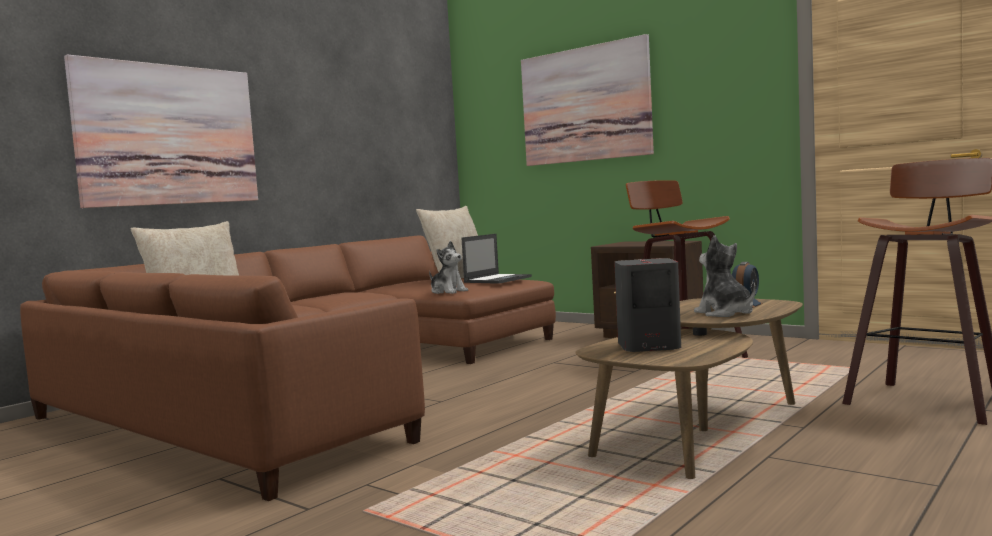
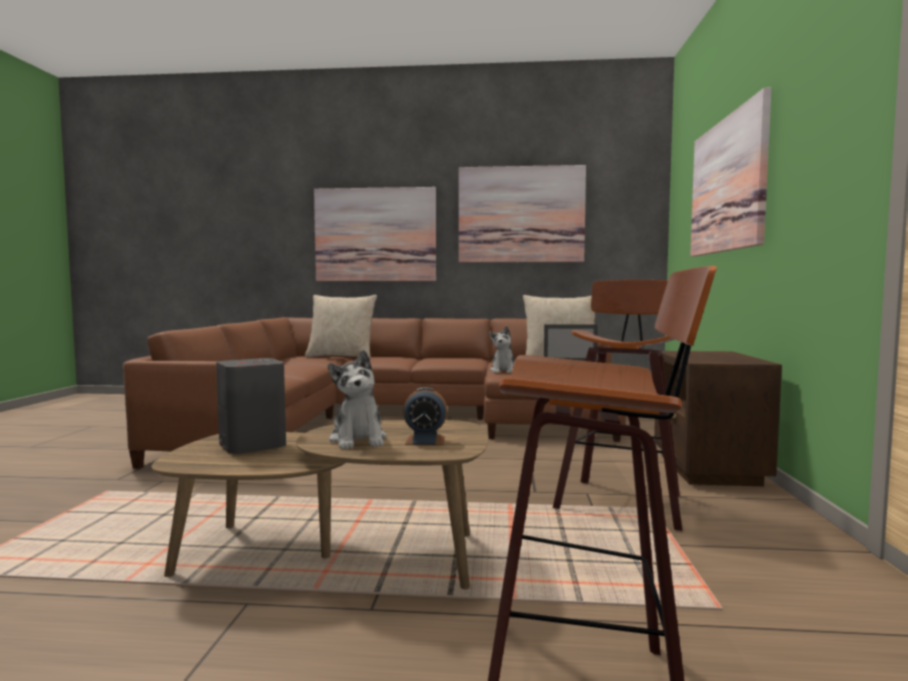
camera: 55 degrees right, 0 degrees up
(338, 117) = (521, 214): none -> picture
(725, 313) = (358, 440): plush toy -> plush toy turned 135 degrees clockwise

